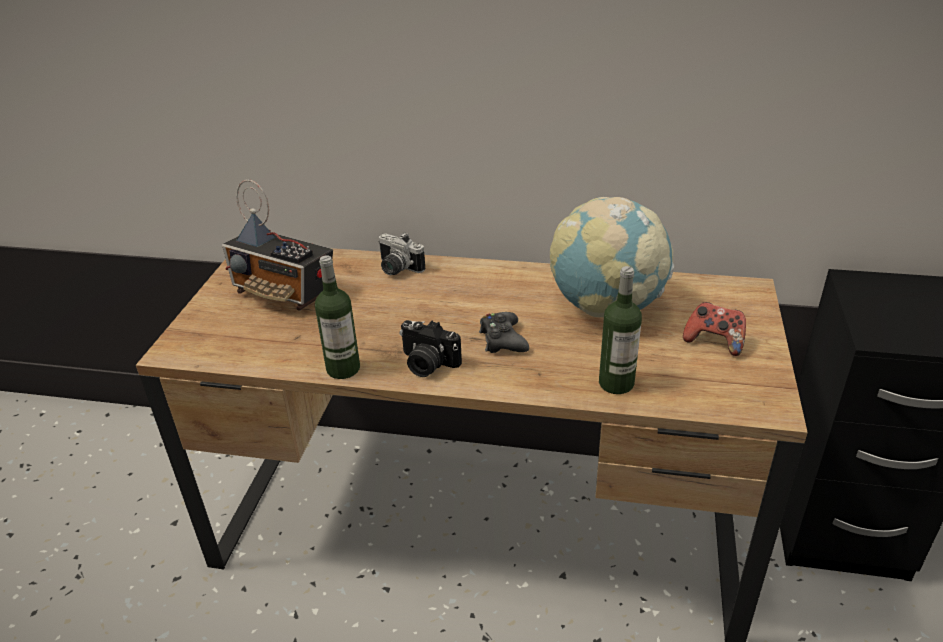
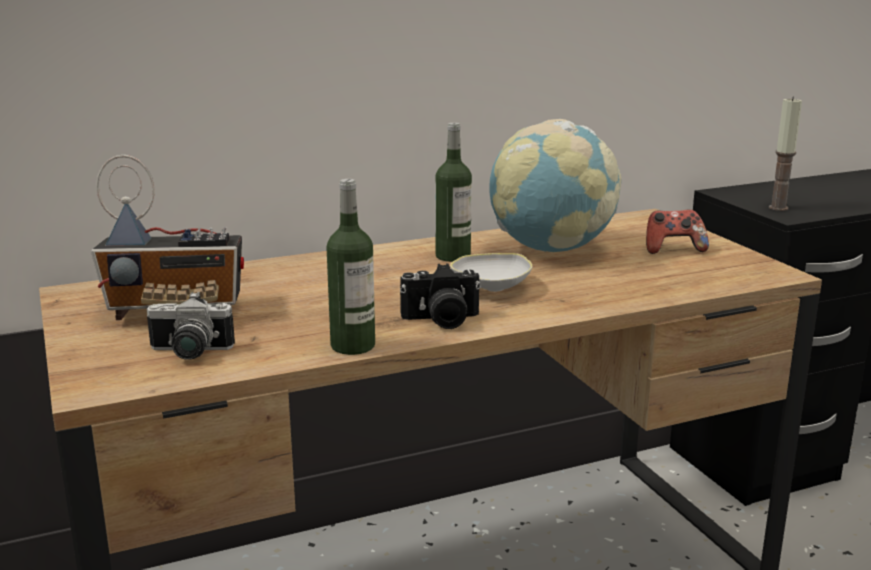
camera: 35 degrees left, 15 degrees down
(396, 269) = (291, 268): camera -> camera (188, 353)
(502, 340) = (490, 288): black game controller -> white bowl
(616, 383) = (638, 289): bottle -> bottle (453, 256)
(882, 321) = (778, 208): none -> candle

